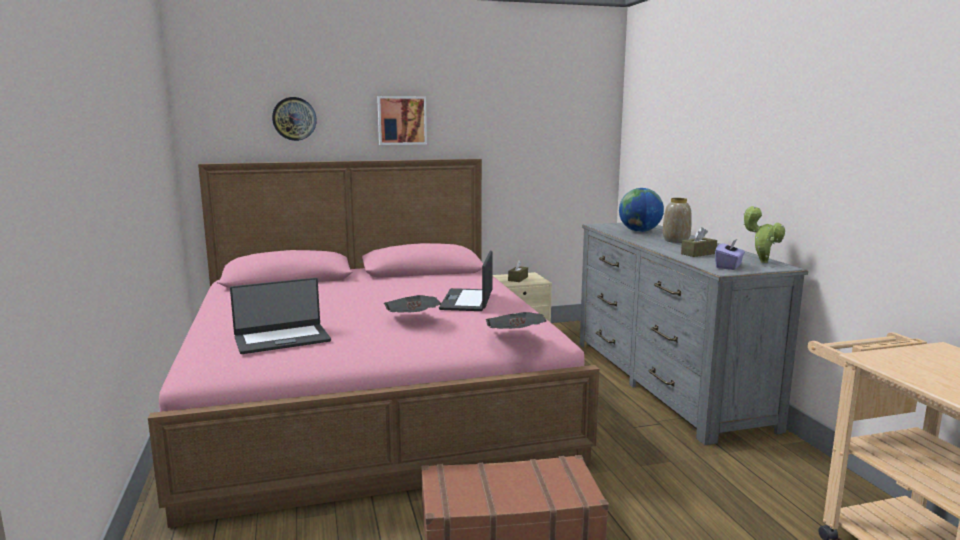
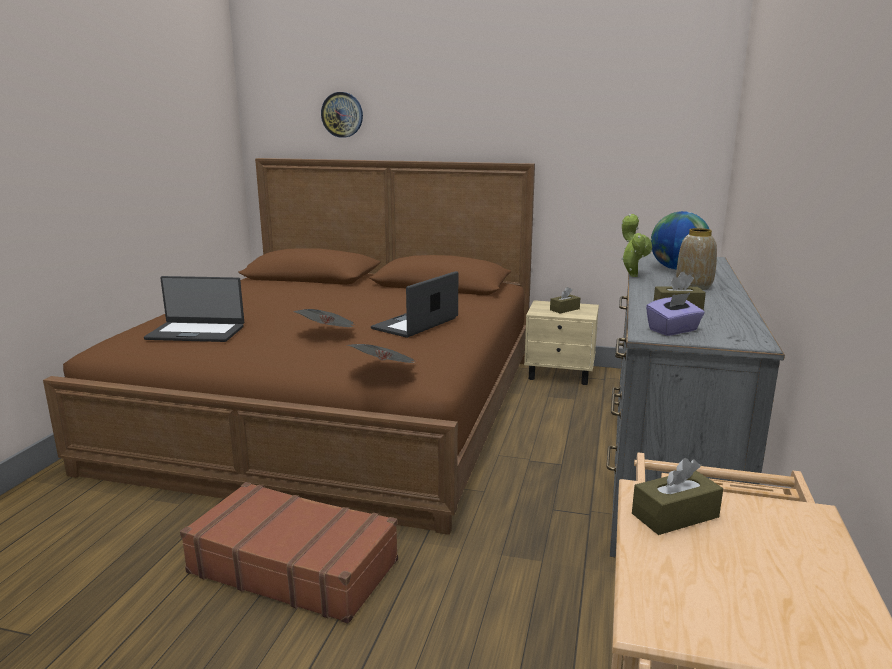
camera: 30 degrees right, 5 degrees up
(370, 398) = (337, 408): pink bed -> brown bed
(402, 120) = (449, 117): picture -> none
(761, 261) = (740, 331): potted plant -> potted plant (632, 275)
(900, 363) = (675, 515): none -> brown tissue box

